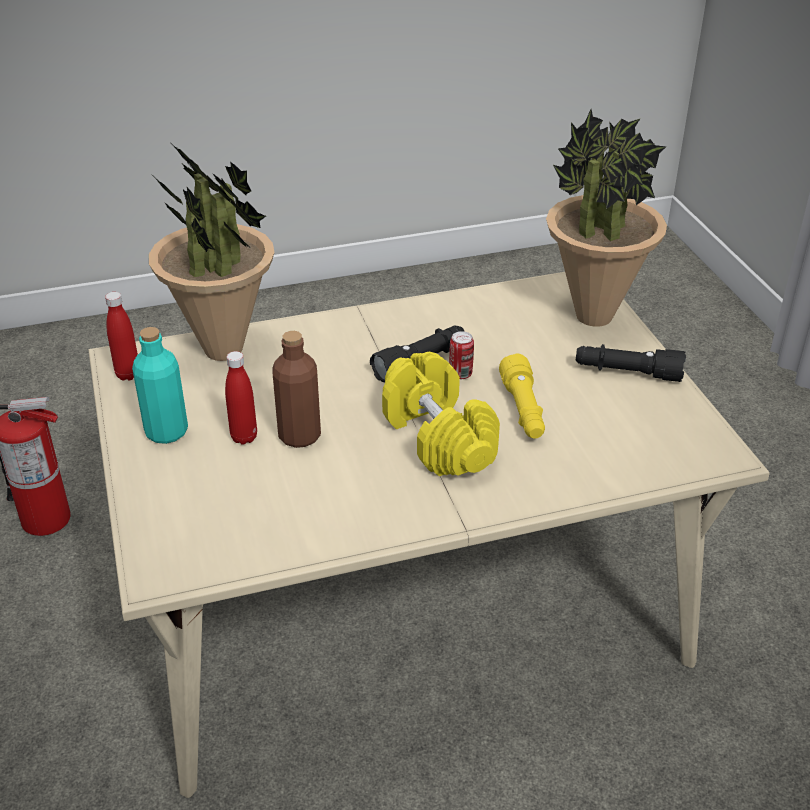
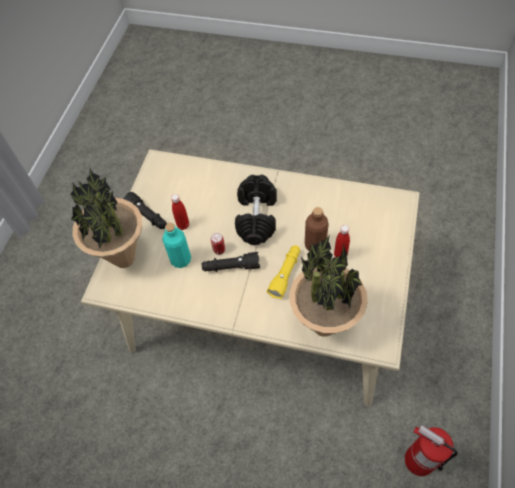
camera: 145 degrees left, 20 degrees up
(128, 374) = (382, 330): red bottle -> red bottle (183, 225)
(166, 432) = (375, 276): turquoise bottle -> turquoise bottle (181, 259)
(437, 437) = (257, 217): yellow dumbbell -> black dumbbell
(523, 410) = (210, 215): yellow flashlight -> yellow flashlight (285, 274)

